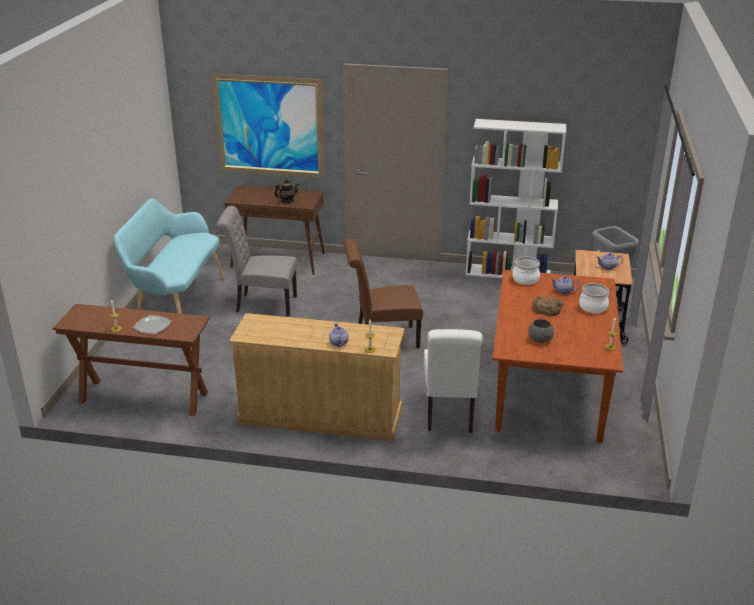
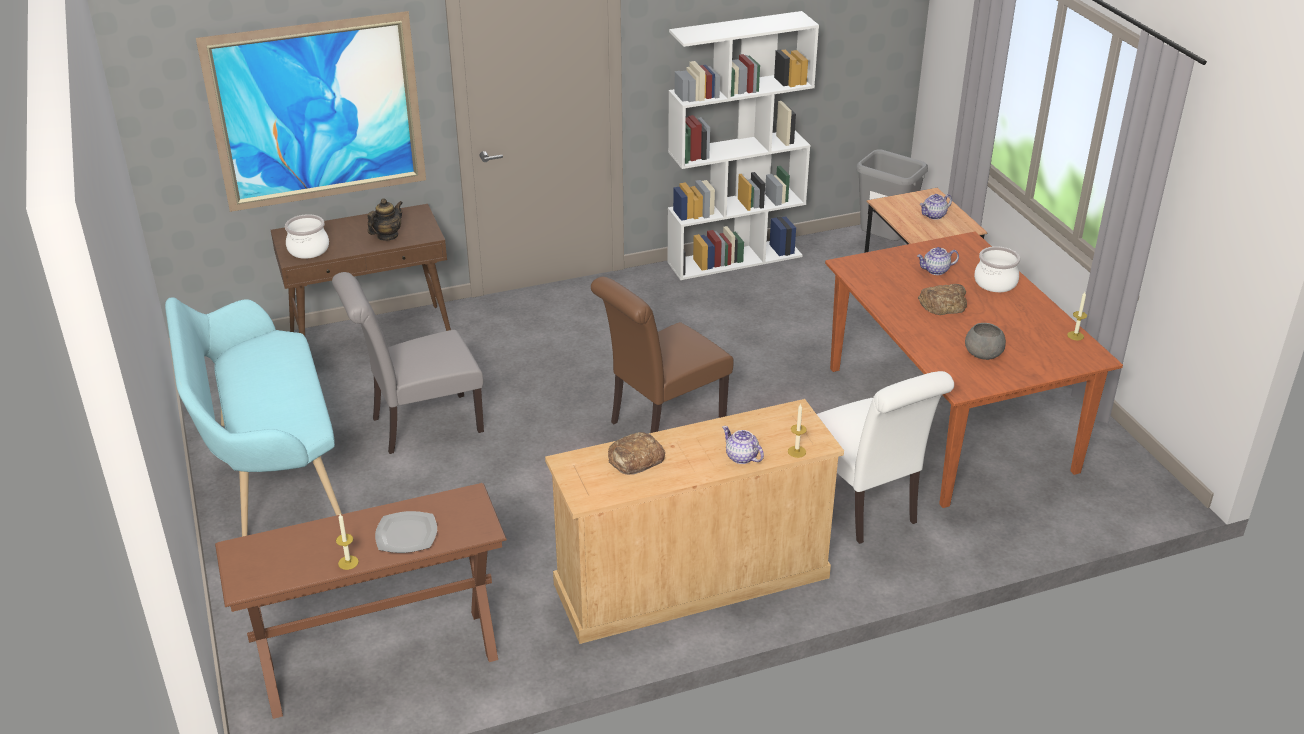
camera: 30 degrees left, 5 degrees up
(285, 327) = (635, 459): none -> bread
(526, 279) = (870, 267): cooking pot -> cooking pot (309, 250)

